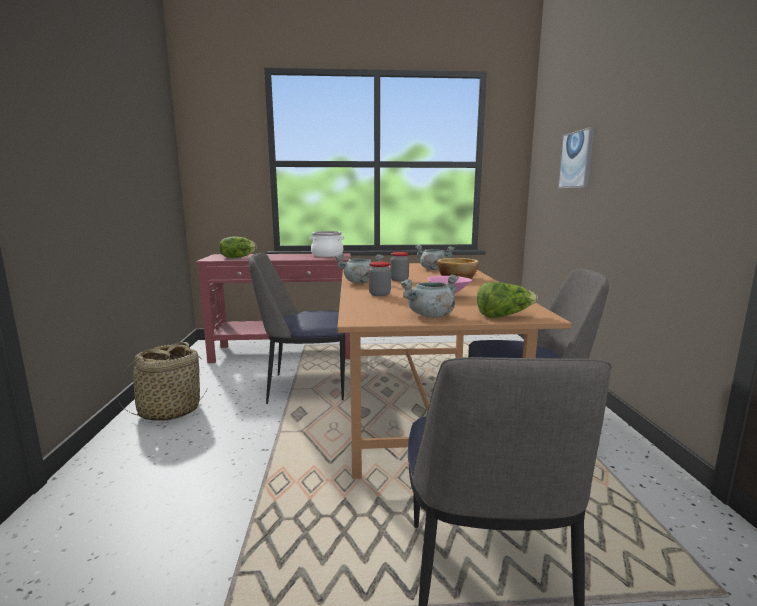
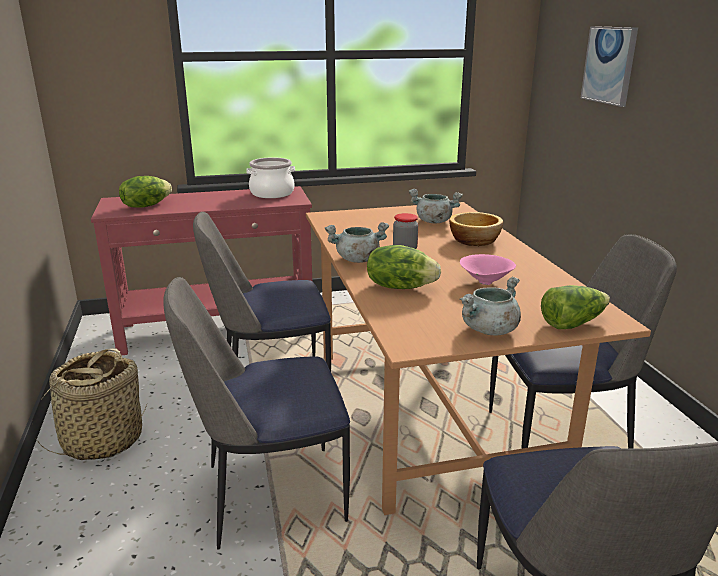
camera: 10 degrees left, 10 degrees up
(269, 456) = (270, 495): none -> chair
(379, 294) = (400, 286): jar -> lettuce

